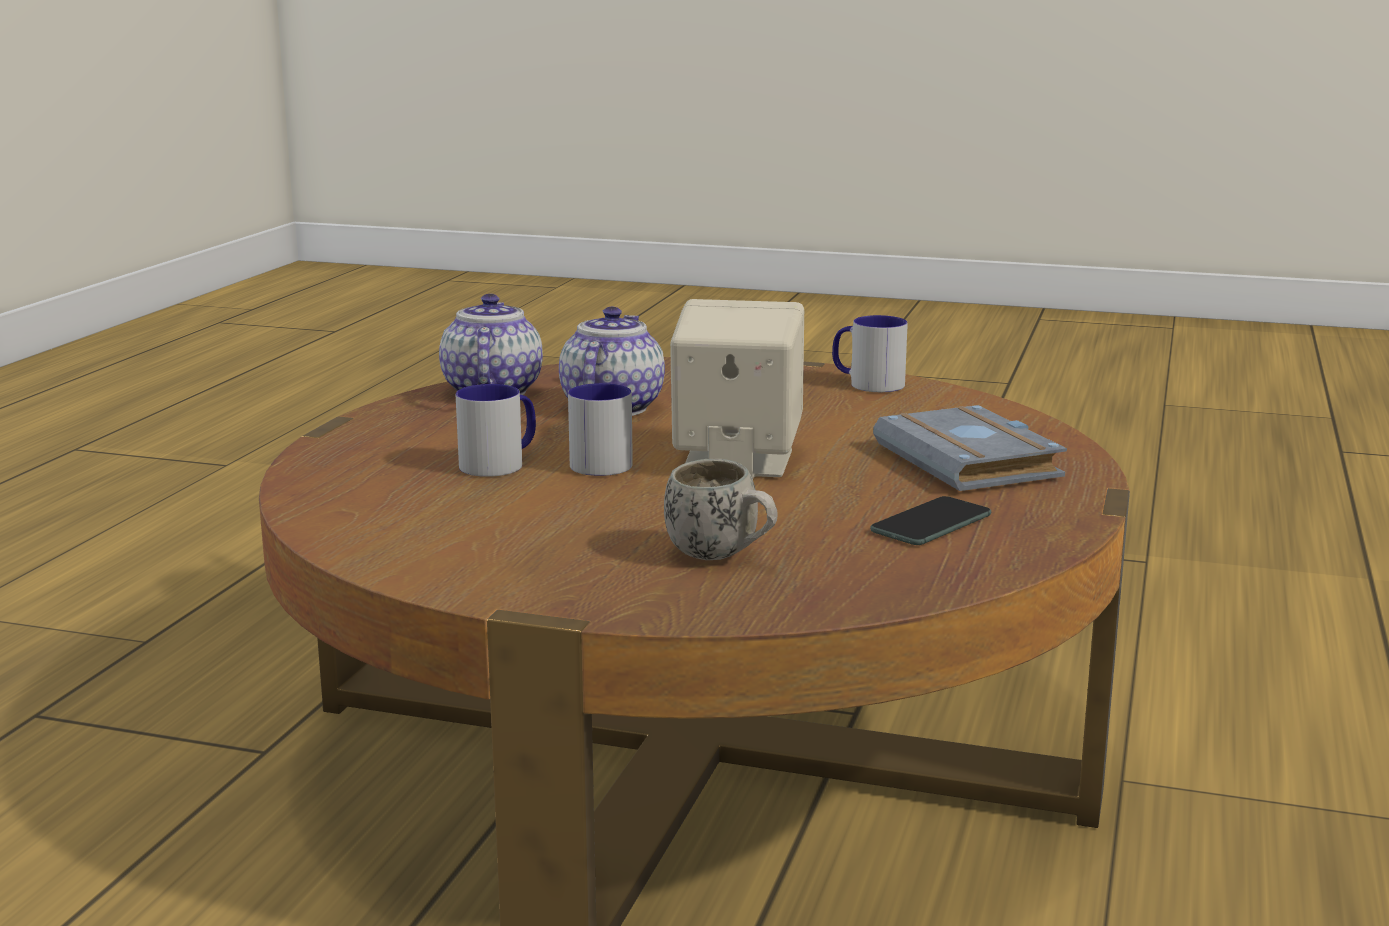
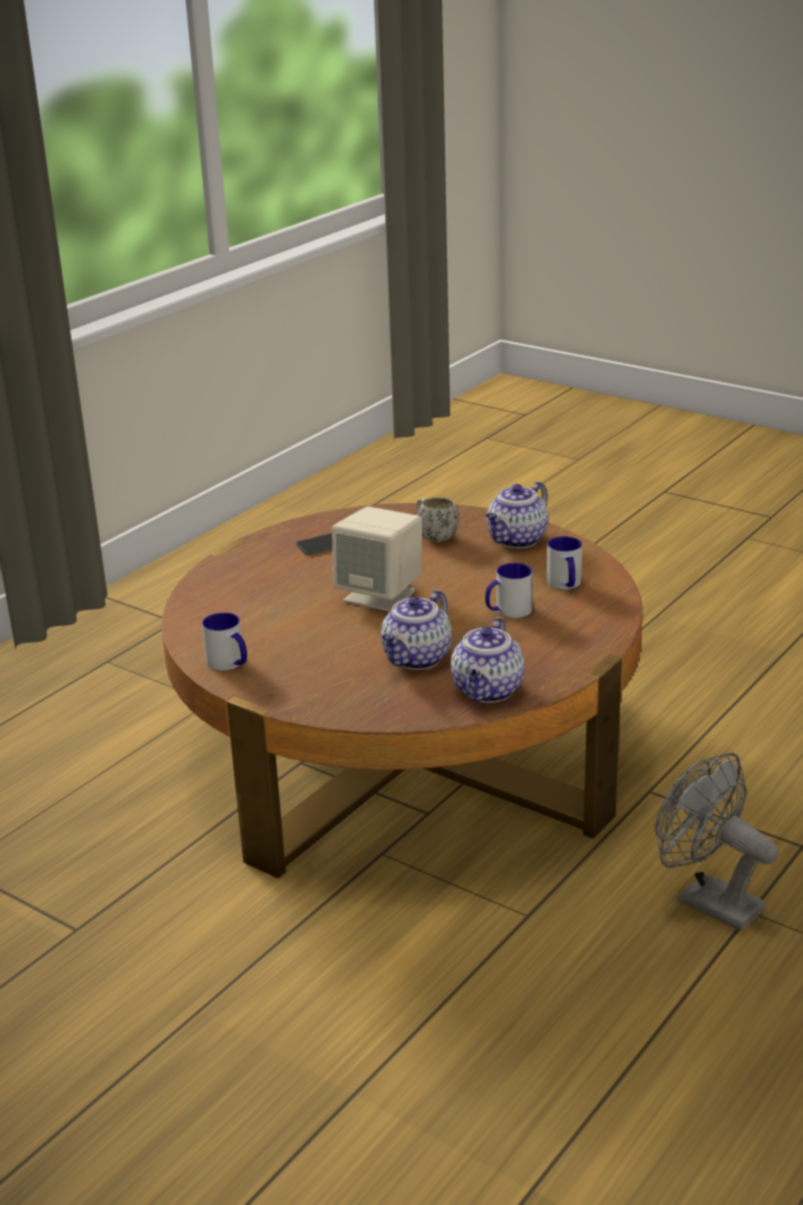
camera: 160 degrees left, 10 degrees up
(201, 643) = (707, 901): none -> grey fan
(533, 567) = (517, 540): none -> teapot
(595, 462) = (455, 605): mug -> mug (565, 585)
(974, 463) = (259, 579): grey book -> none

